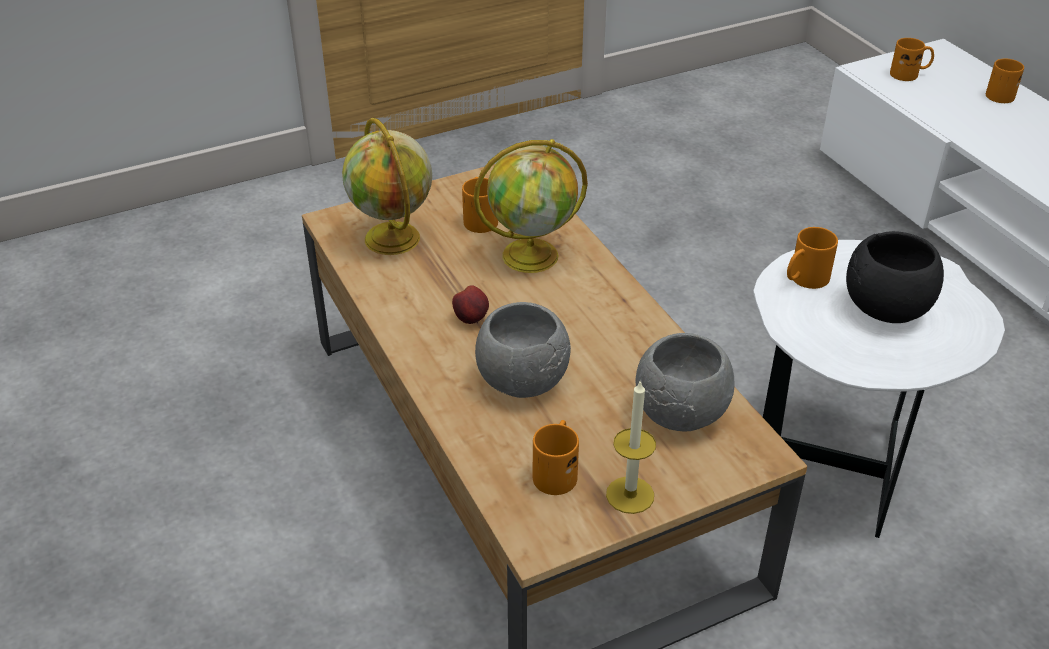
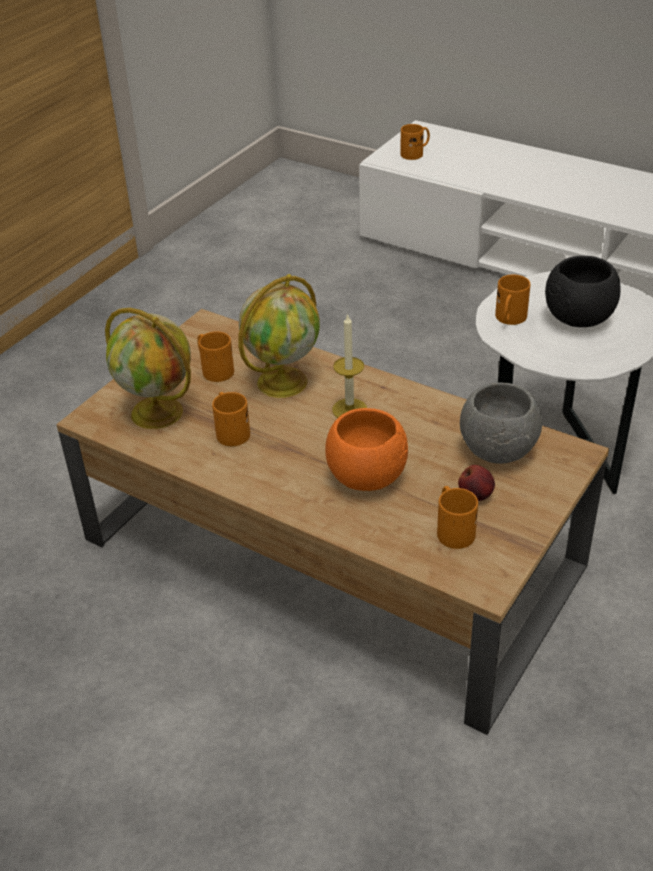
camera: 30 degrees left, 0 degrees up
(472, 319) = (283, 448): apple -> apple (476, 495)
(522, 380) = (366, 476): grey bowl -> orange bowl
(630, 495) = (517, 521): candle -> candle (349, 409)
(998, 93) = (485, 148): orange mug -> orange mug (230, 431)

